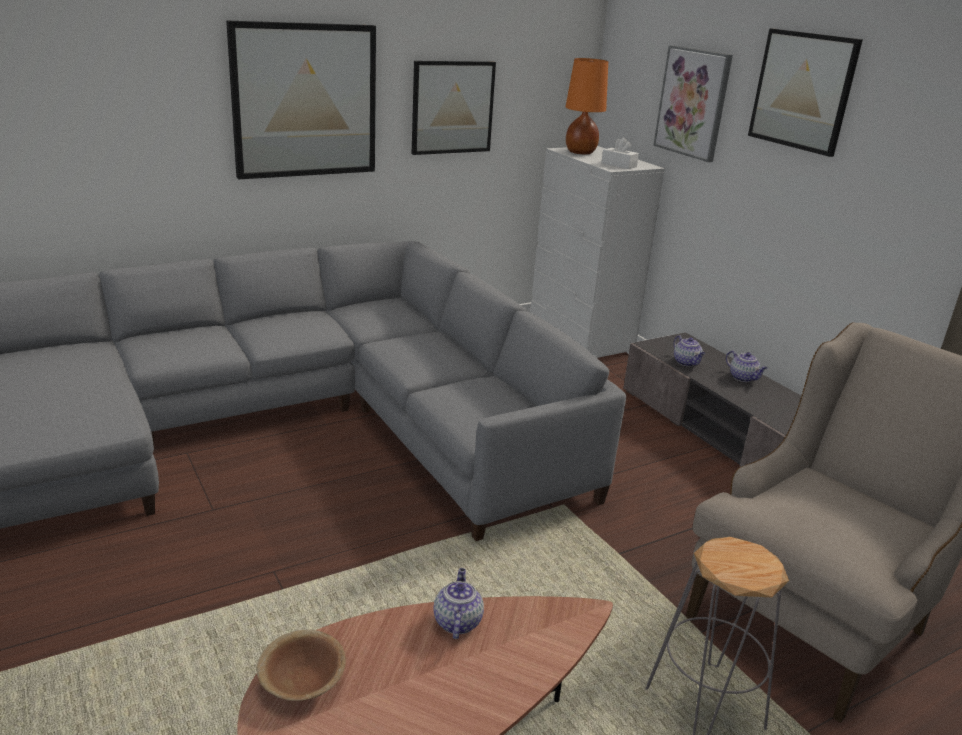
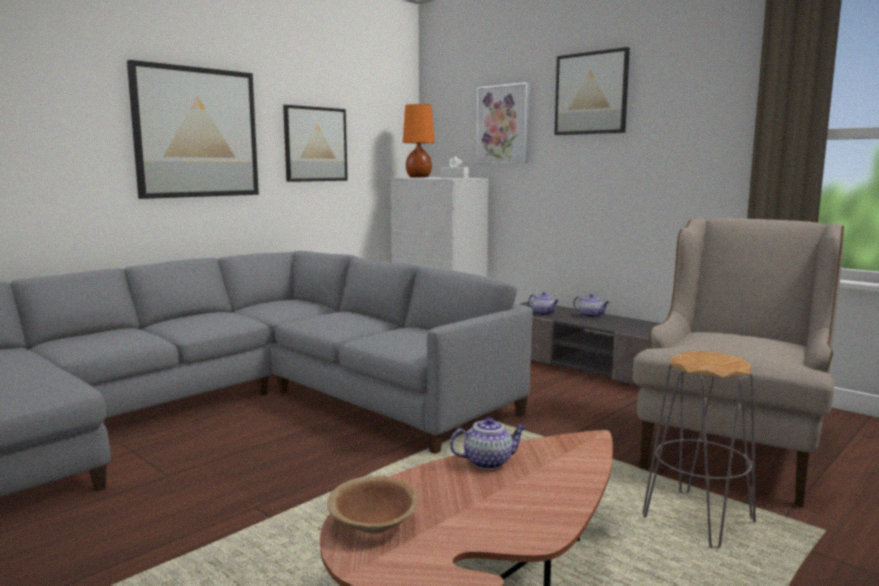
camera: 15 degrees left, 15 degrees down
(457, 622) = (488, 462): teapot -> teapot turned 90 degrees clockwise

